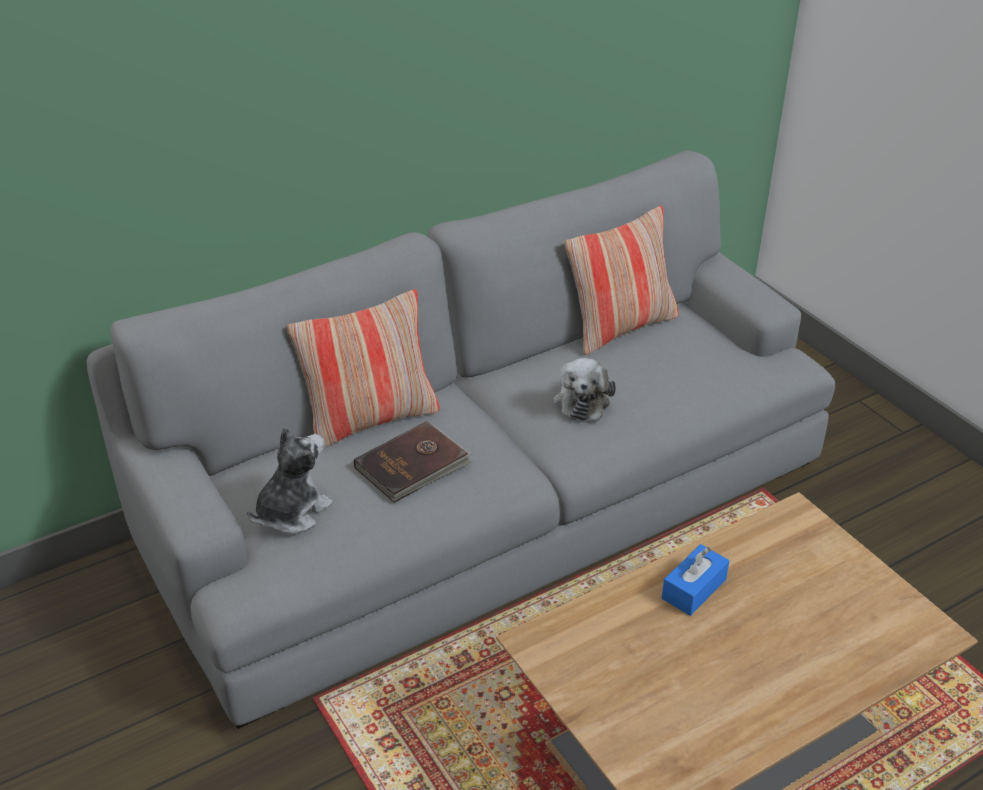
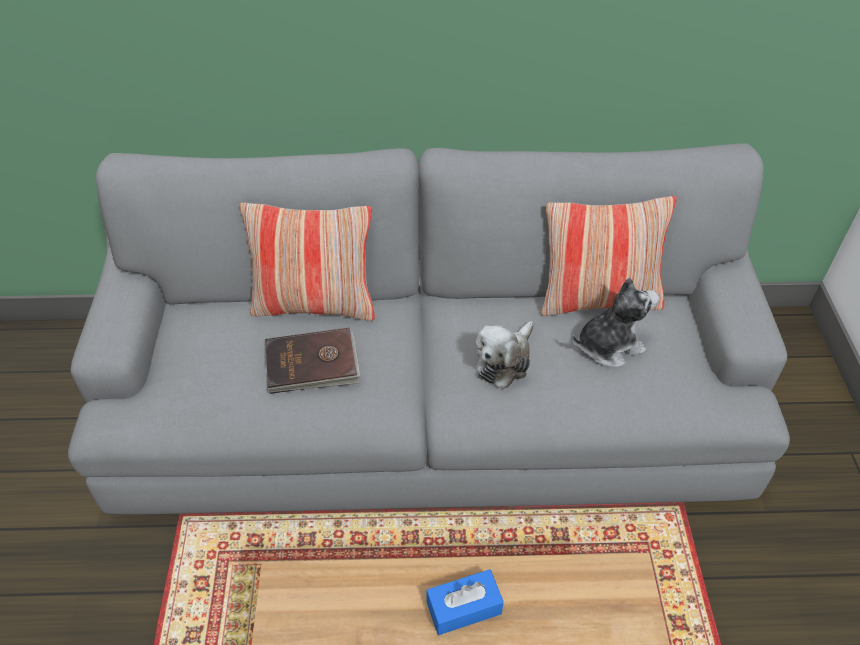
camera: 30 degrees right, 10 degrees up
(292, 512) = (191, 366): plush toy -> plush toy (608, 346)

